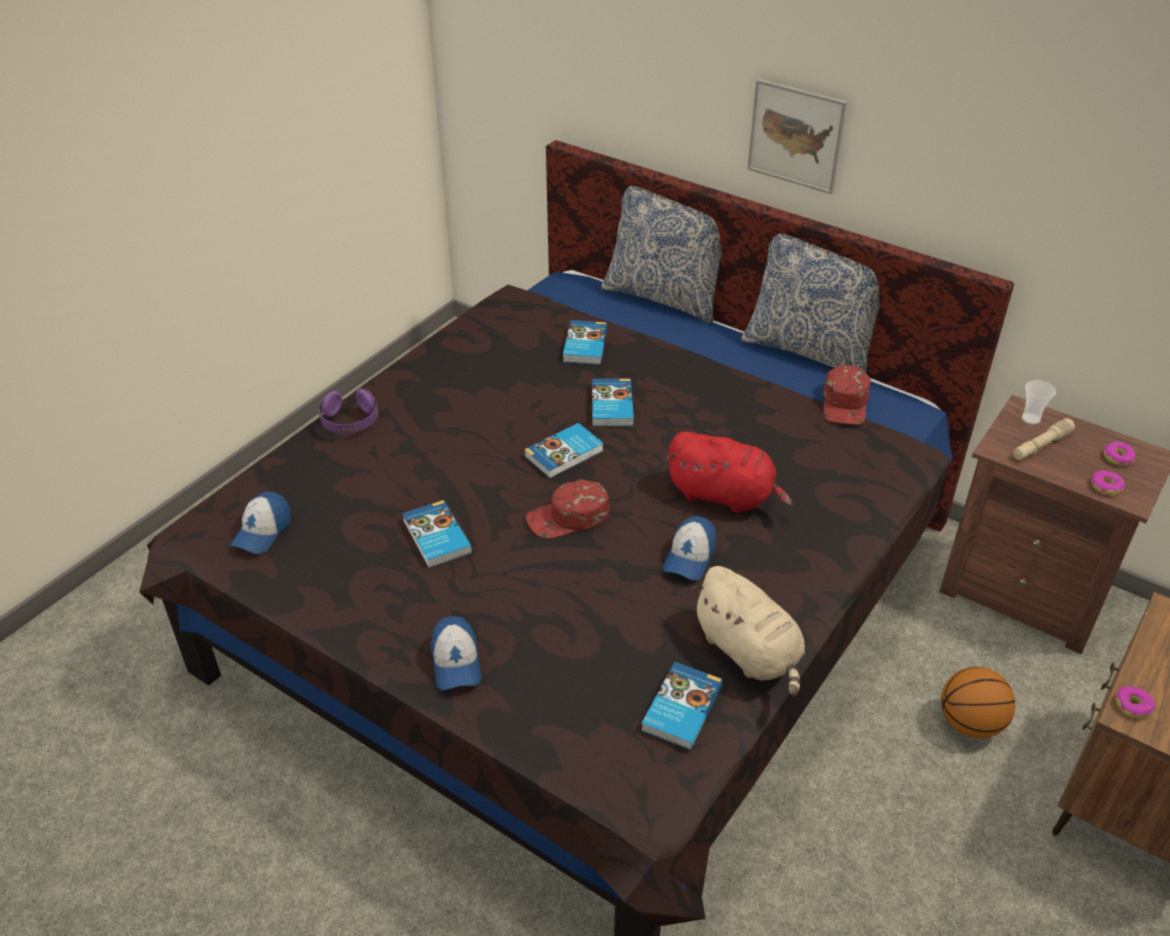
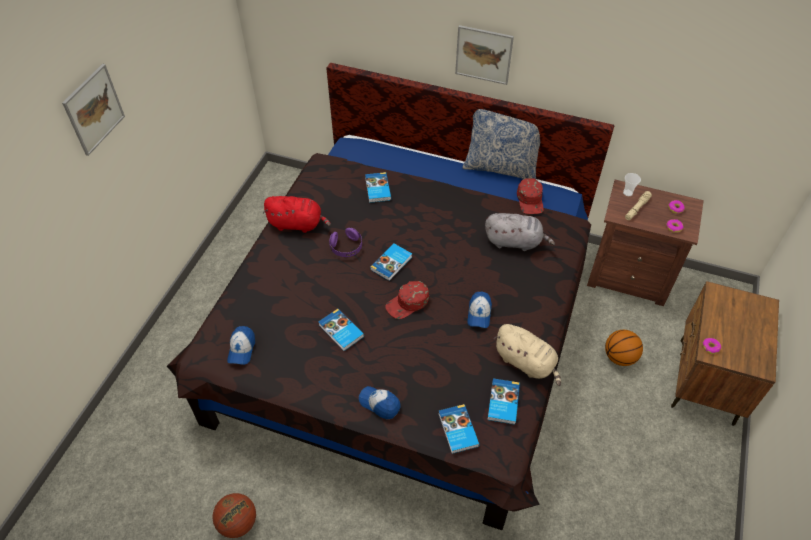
camera: 15 degrees left, 10 degrees up
(126, 101) = (94, 109): none -> picture
(183, 842) = (238, 523): none -> basketball
(350, 422) = (262, 267): purple headphones -> purple headphones (346, 248)
(456, 662) = (380, 404): cap -> cap turned 150 degrees clockwise
(610, 406) = (406, 227): book -> book (457, 430)
(665, 296) = (410, 145): pillow -> none
(724, 495) = (485, 272): red plush toy -> red plush toy (297, 224)
(795, 460) = (515, 242): none -> grey plush toy

